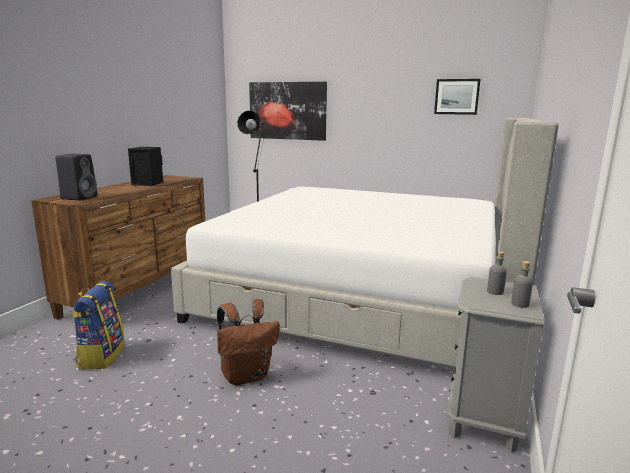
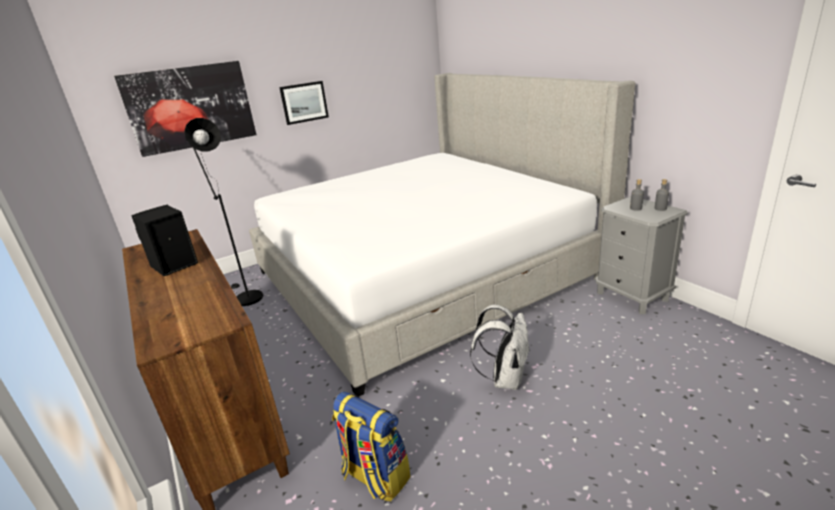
camera: 50 degrees left, 10 degrees up
(79, 197) = (193, 320): black speaker -> none
(246, 375) = (505, 378): brown backpack -> white backpack
(456, 96) = (381, 60): picture -> picture (304, 102)

